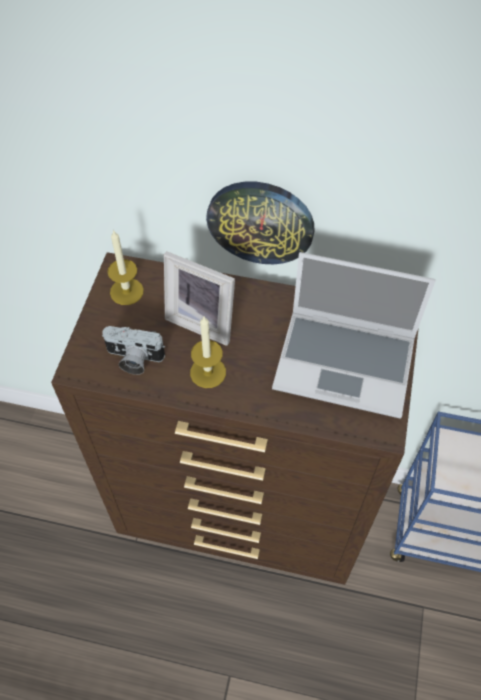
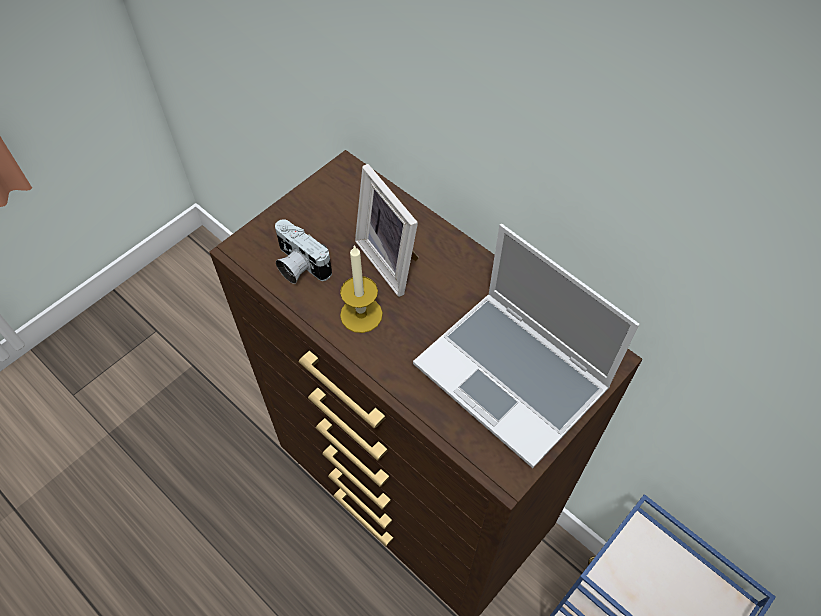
camera: 30 degrees right, 0 degrees up
(126, 291) = (337, 196): candle -> none
(260, 222) = (493, 177): wall clock -> none

